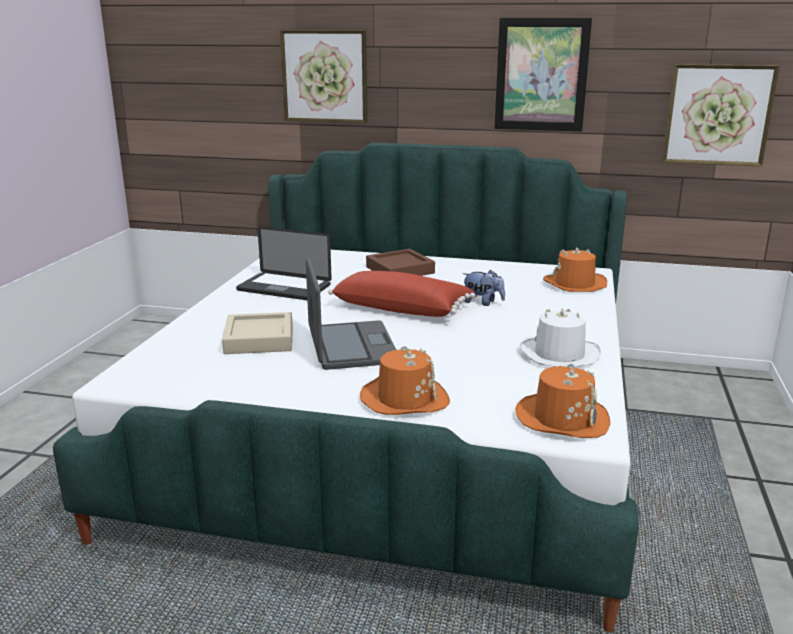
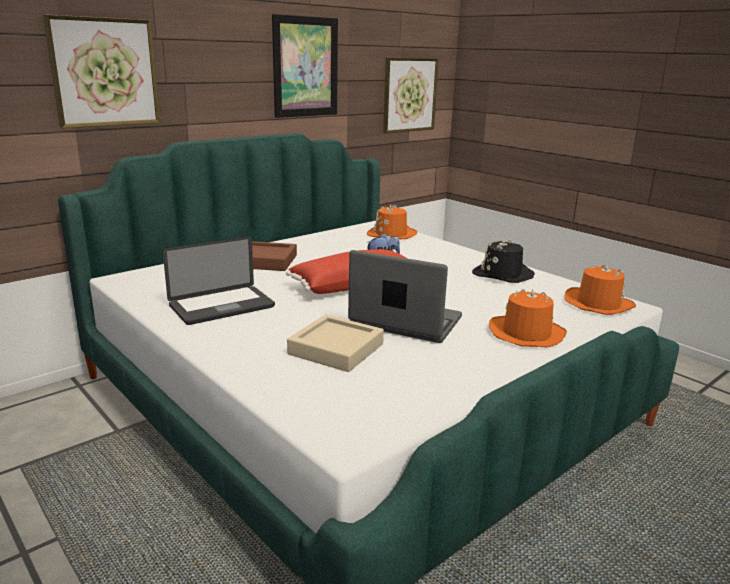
camera: 55 degrees left, 0 degrees up
(559, 354) = (502, 274): white hat -> black hat

